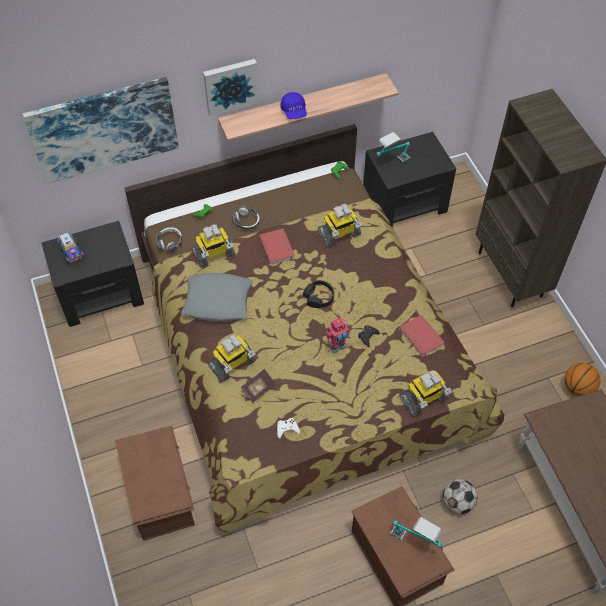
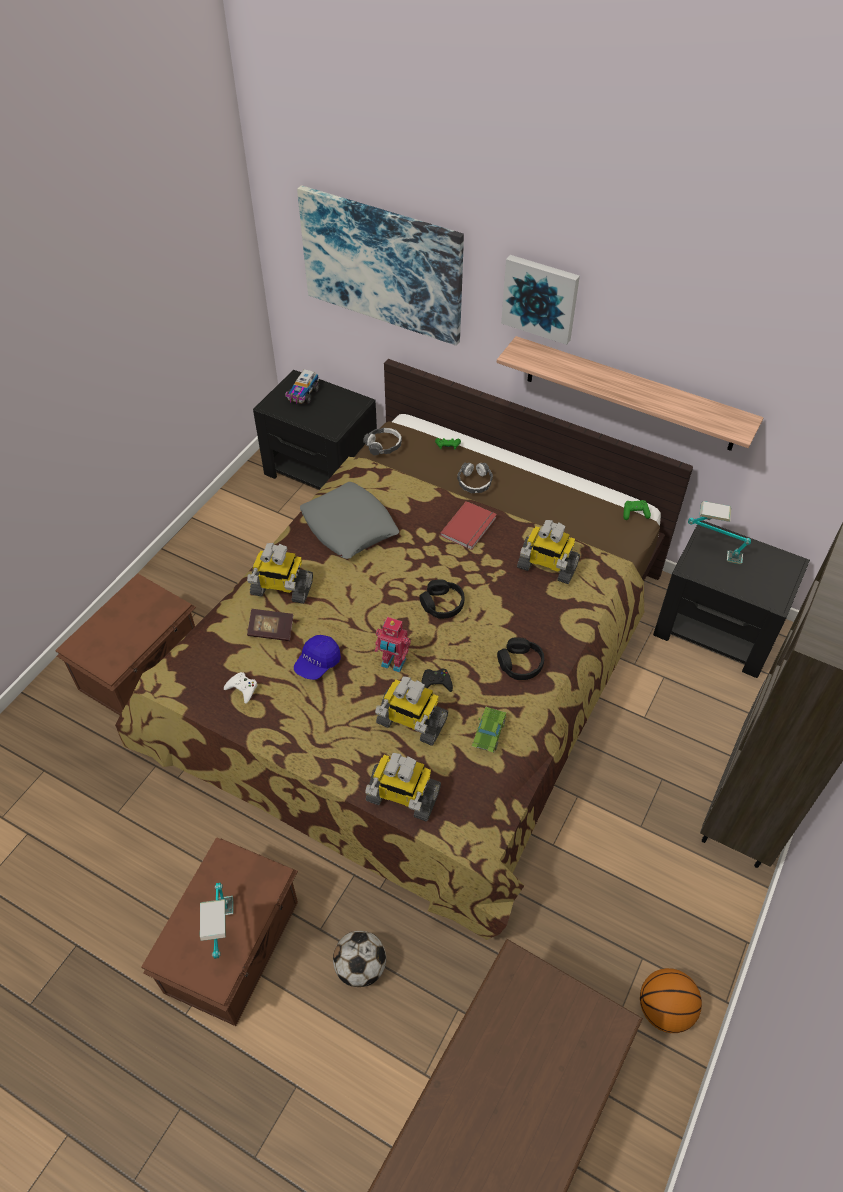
camera: 50 degrees right, 5 degrees down
(213, 255) = (403, 486): toy robot -> toy robot (411, 722)
(294, 111) = (600, 382): blue cap -> blue cap (317, 663)
(389, 292) = (520, 664): none -> black headphones
(420, 337) = (488, 736): red book -> green toy car

